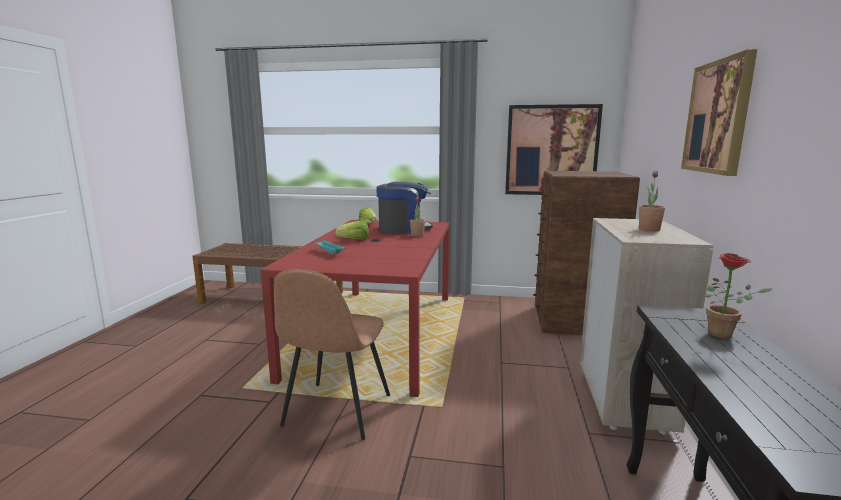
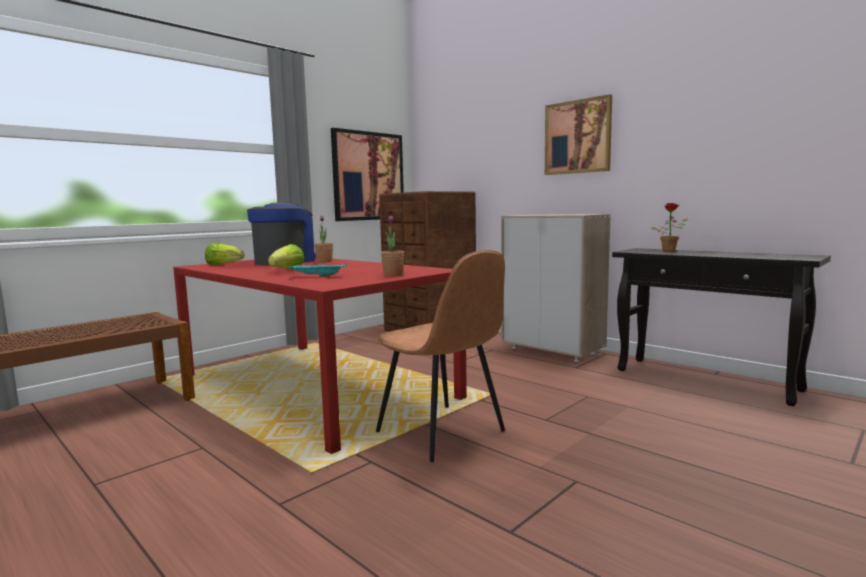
camera: 55 degrees left, 5 degrees down
(649, 229) = (557, 214): potted plant -> potted plant (393, 275)

